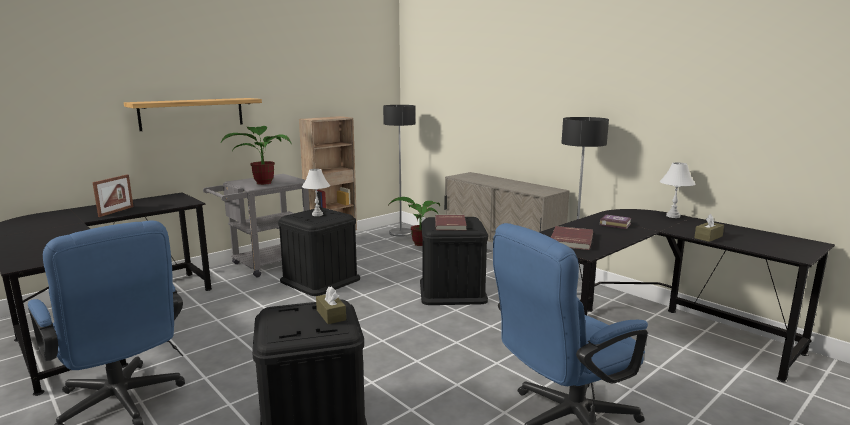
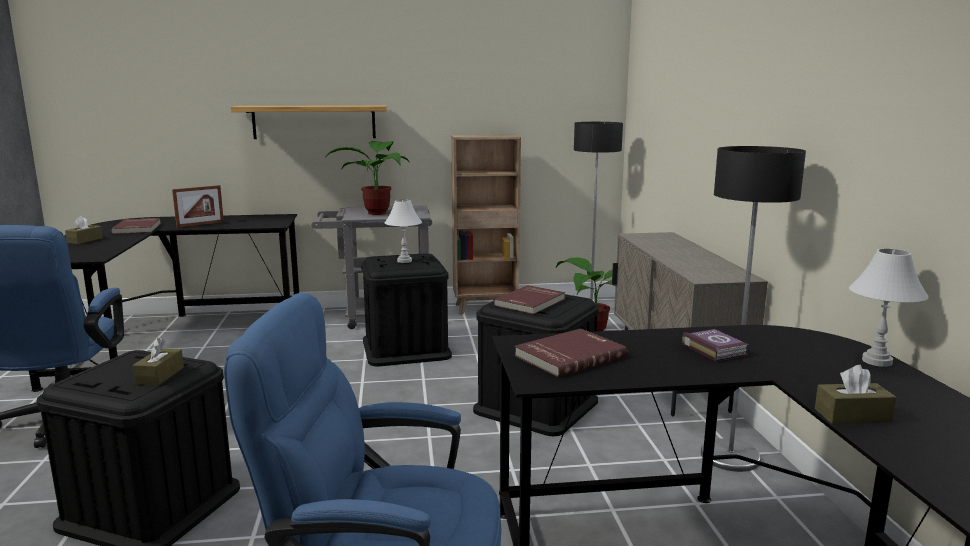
camera: 35 degrees right, 0 degrees up
(33, 241) = (85, 240): none -> brown tissue box
(59, 223) = (138, 228): none -> red book

